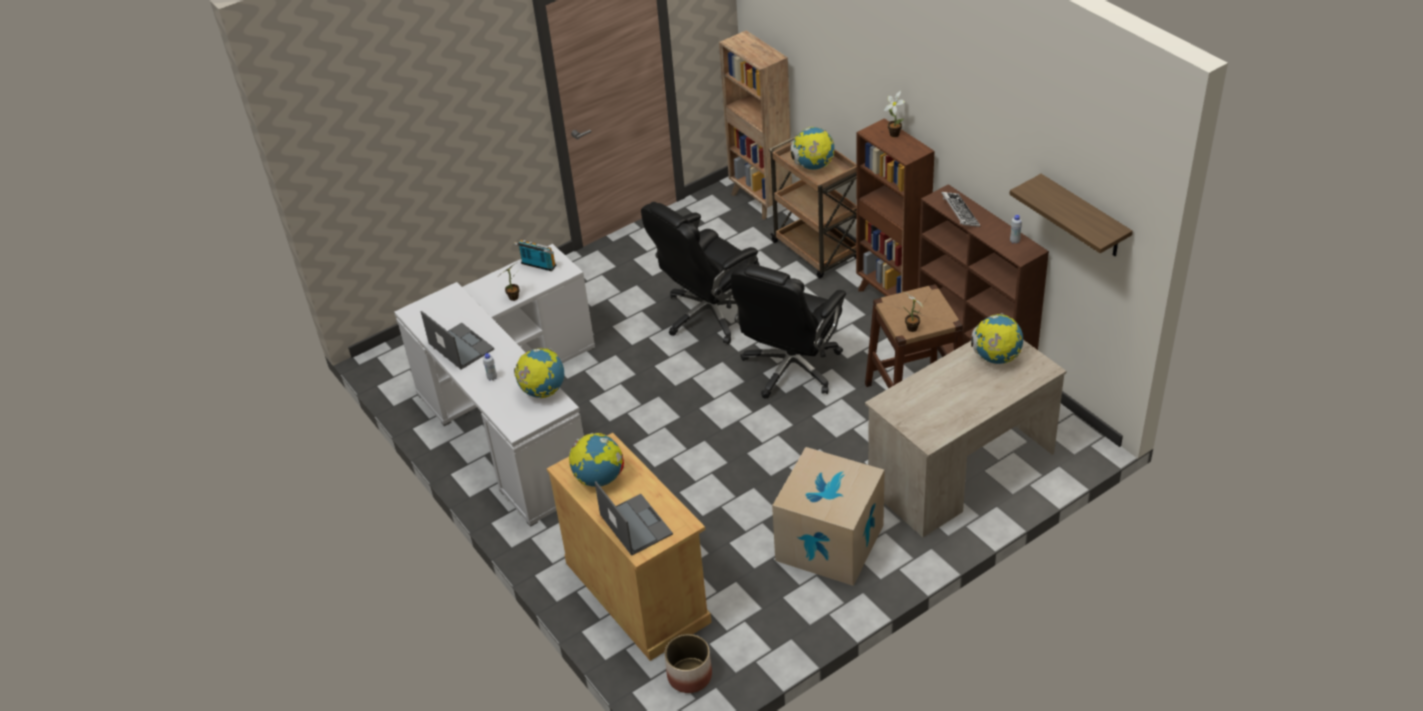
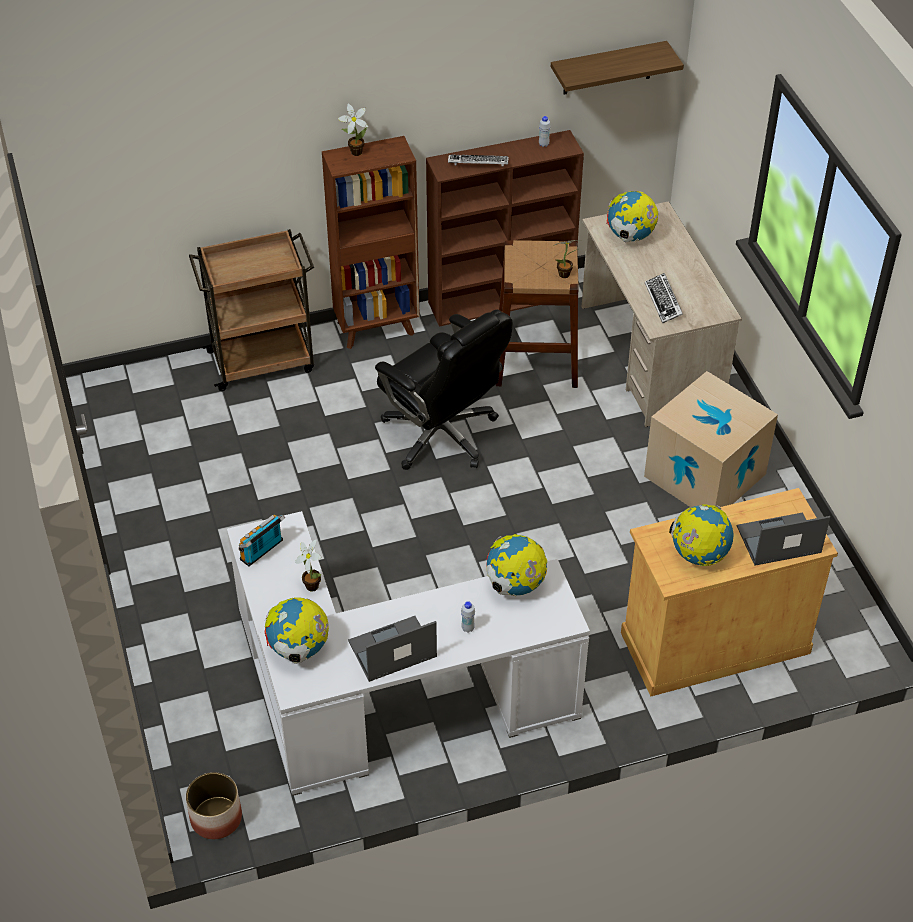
camera: 75 degrees left, 5 degrees up
(689, 675) = (838, 626): planter -> planter (216, 818)
(709, 314) = (313, 477): black office chair -> none
(761, 201) = (138, 381): brown bookcase -> none
(813, 166) = (254, 266): globe -> globe (298, 649)
(919, 399) = (663, 301): none -> keyboard

